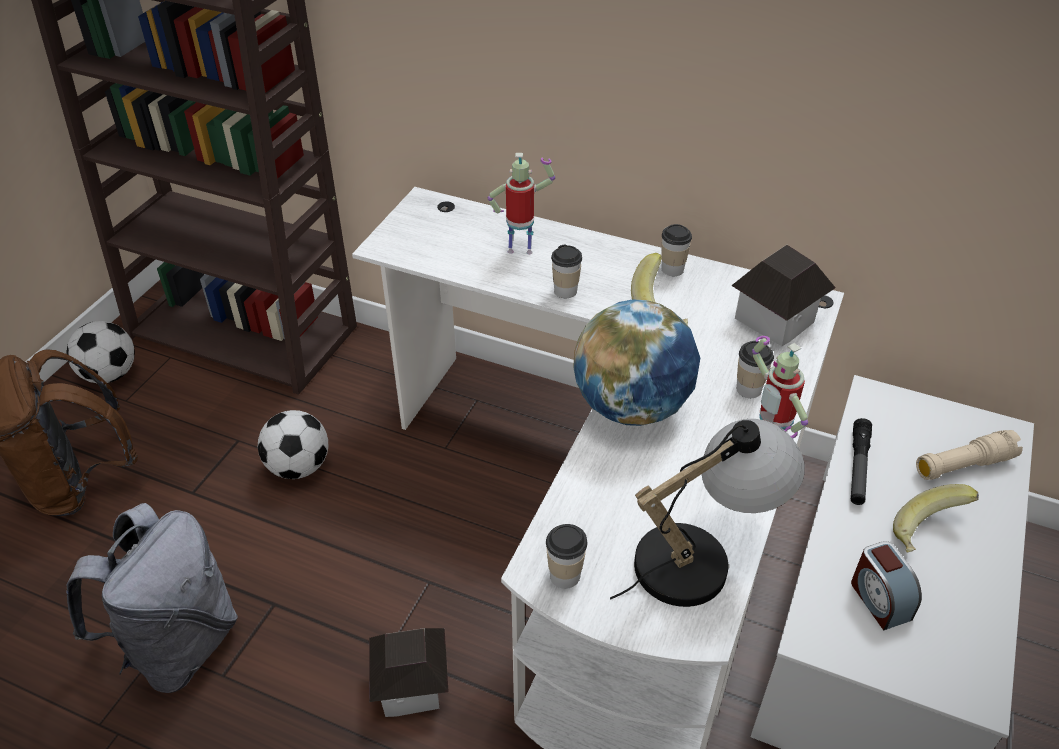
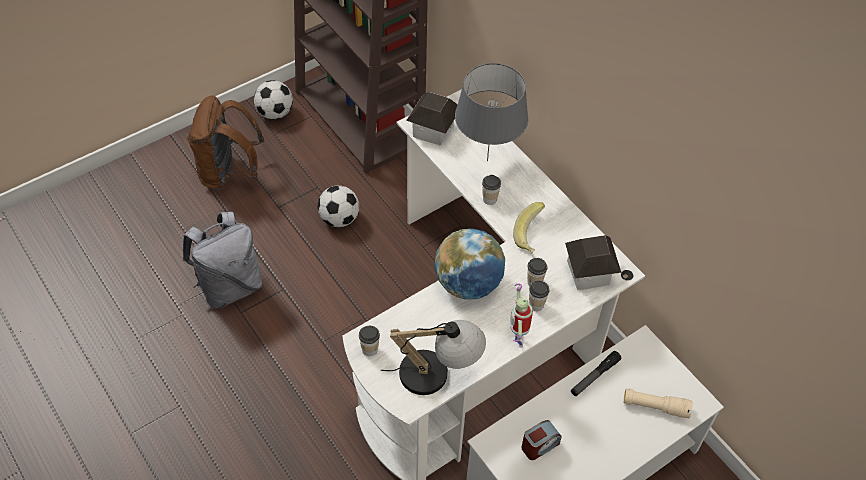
camera: 30 degrees right, 10 degrees up
(411, 686) = (322, 365): toy house -> toy house (433, 130)
(521, 249) = (487, 160): toy robot -> grey table lamp
(672, 269) = (560, 213): cup -> cup (534, 282)
(879, 599) = (539, 445): alarm clock -> alarm clock turned 135 degrees counterclockwise
(928, 534) = (598, 430): banana -> none

